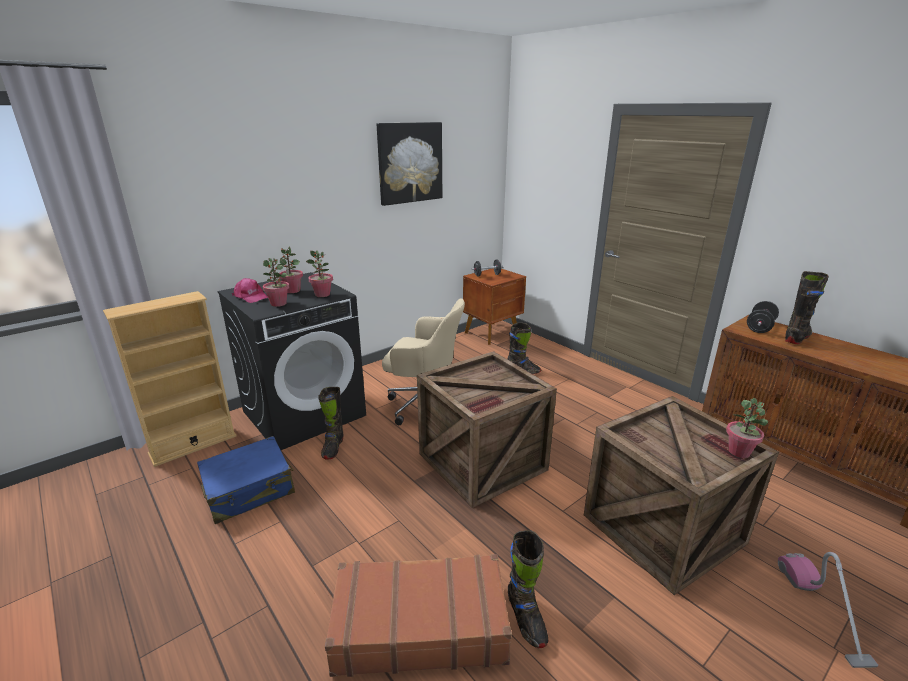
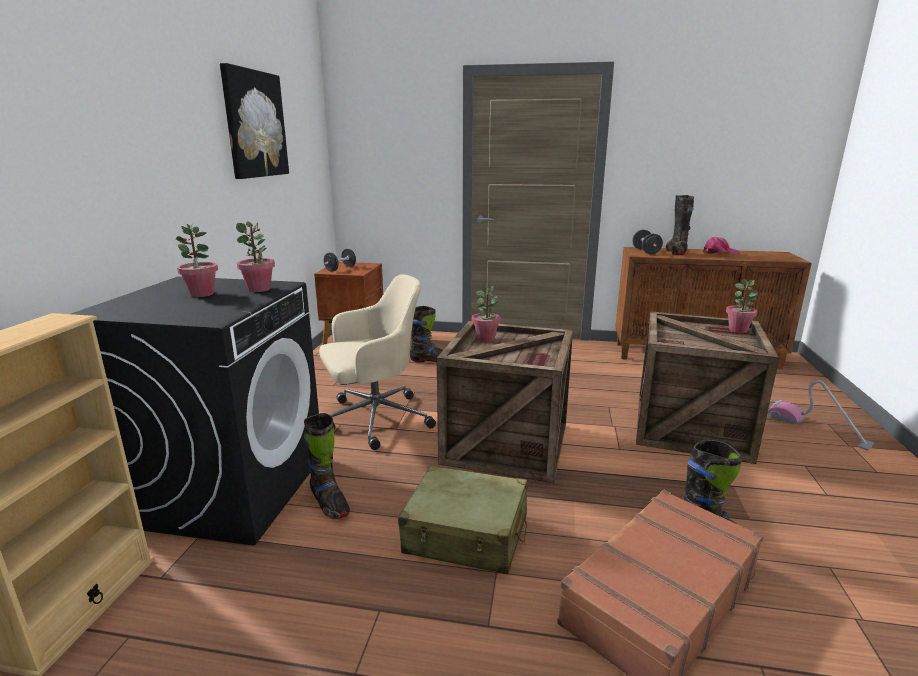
camera: 40 degrees left, 5 degrees down
(249, 489) = (279, 605): blue suitcase -> none
(251, 297) = (146, 311): pink cap -> pink cap (719, 252)
(278, 304) = (216, 307): potted plant -> potted plant (486, 339)
(372, 508) = (466, 534): none -> beige suitcase

